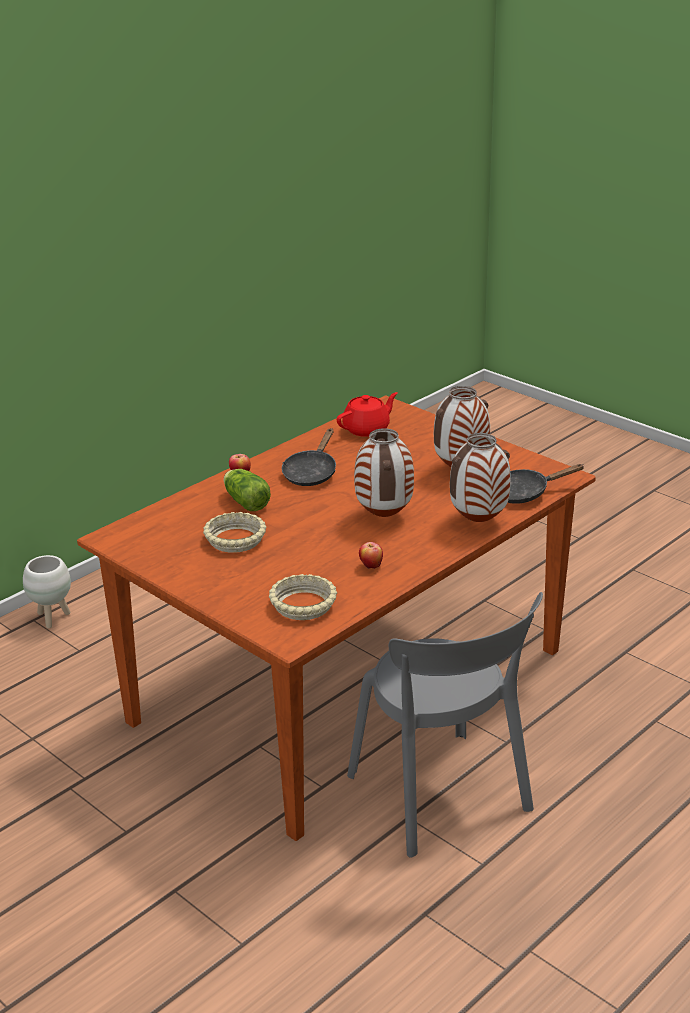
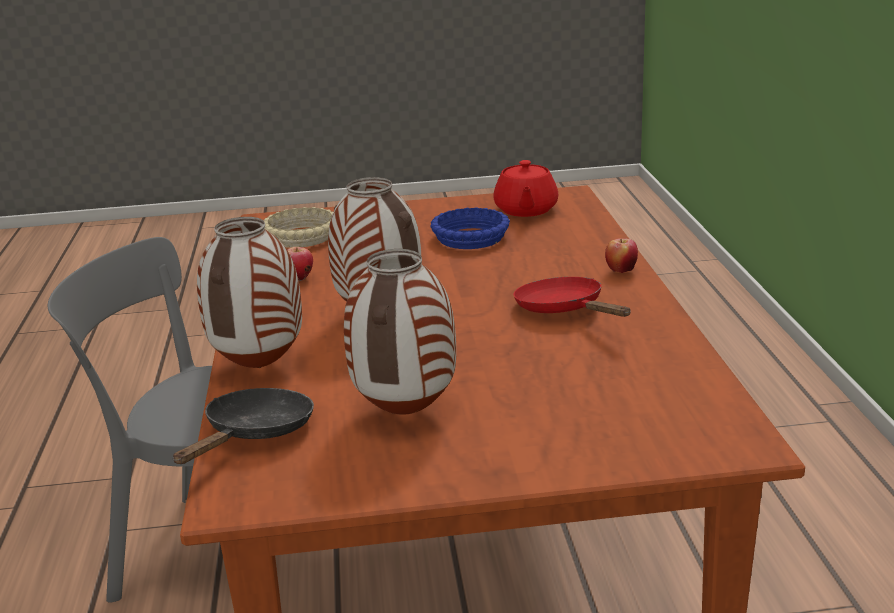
camera: 130 degrees right, 5 degrees down
(52, 618) = (822, 432): white planter -> none
(234, 539) = (471, 237): beige bowl -> blue bowl
(245, 501) = (547, 259): lettuce -> none
(311, 473) = (564, 310): black frying pan -> red frying pan
(367, 429) = (657, 391): red teapot -> red teapot (525, 210)

